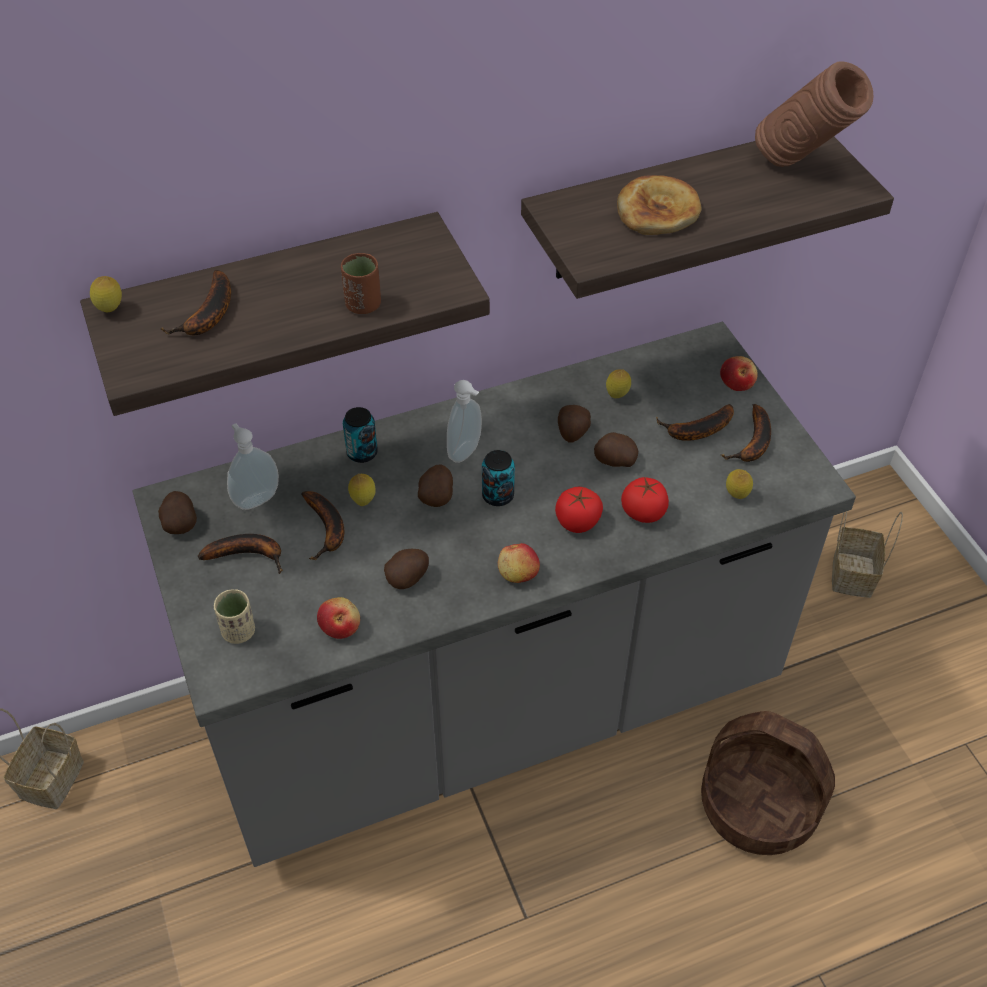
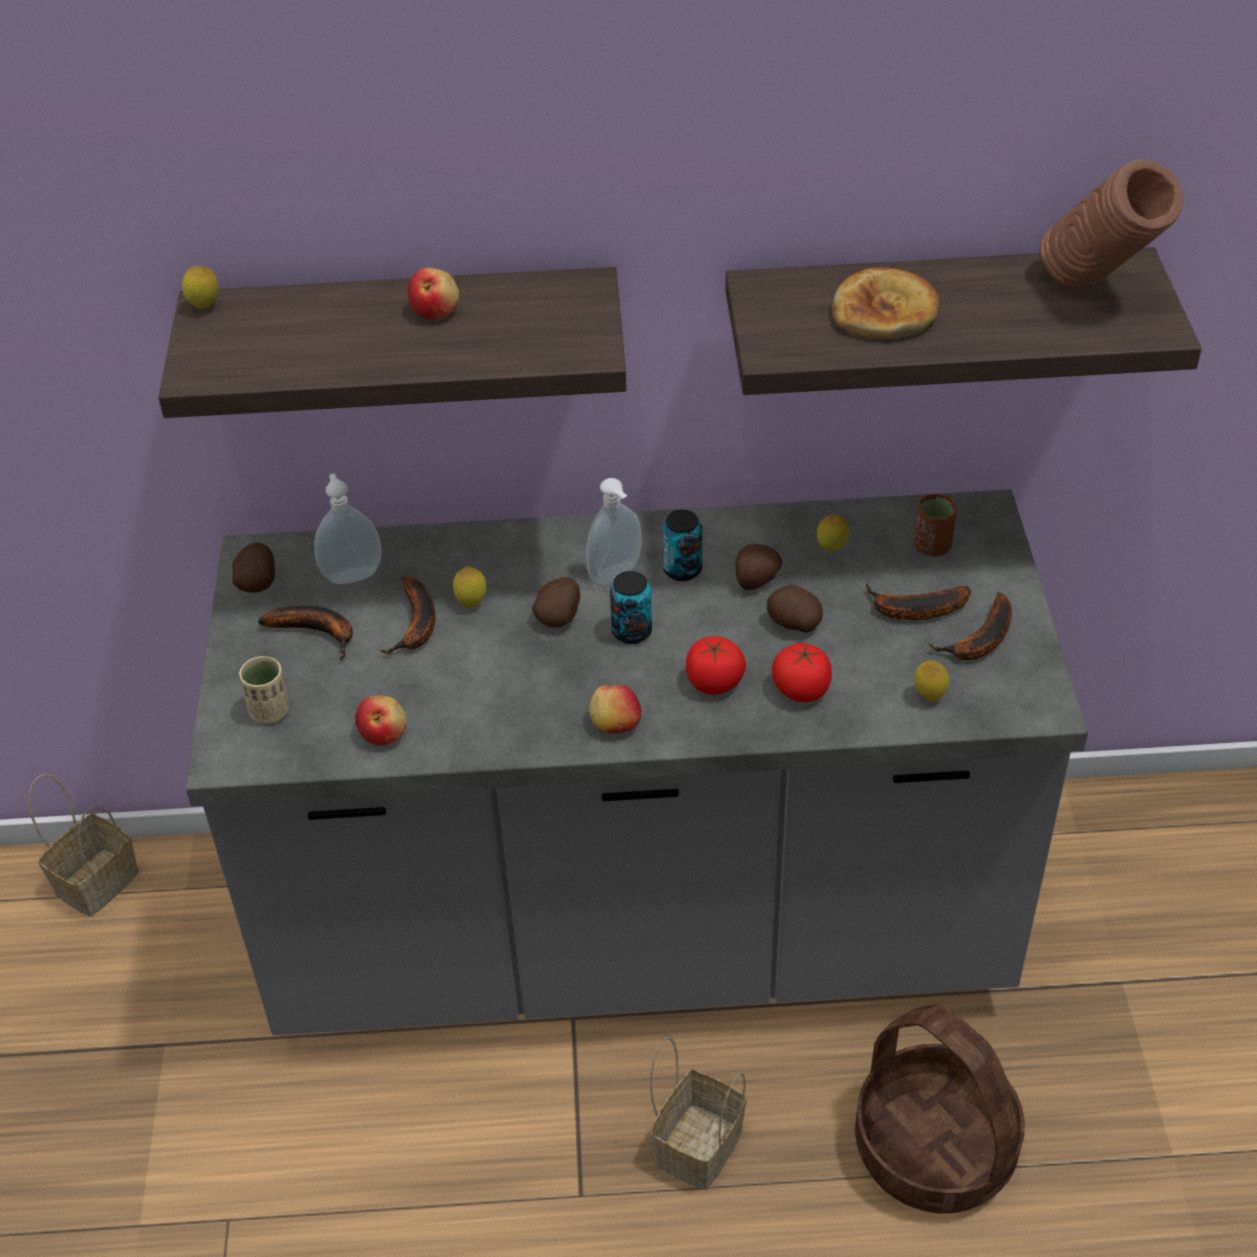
camera: 20 degrees right, 5 degrees down
(208, 315) = (304, 331): banana -> none
(362, 453) = (494, 550): can -> can (682, 570)
(363, 305) = (477, 351): brown cup -> brown cup (932, 547)
(408, 577) = (485, 698): potato -> none
(737, 383) = (993, 566): apple -> apple (435, 311)
(851, 573) = (1184, 890): basket -> basket (698, 1143)

